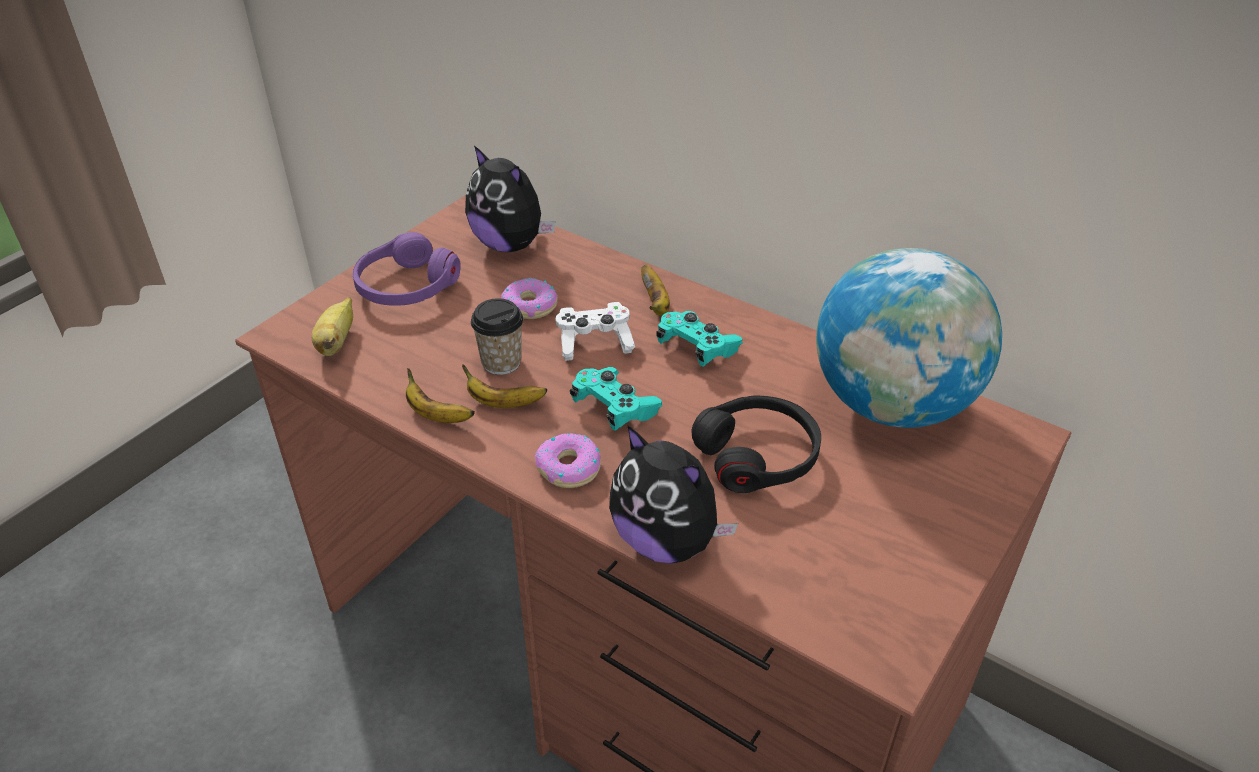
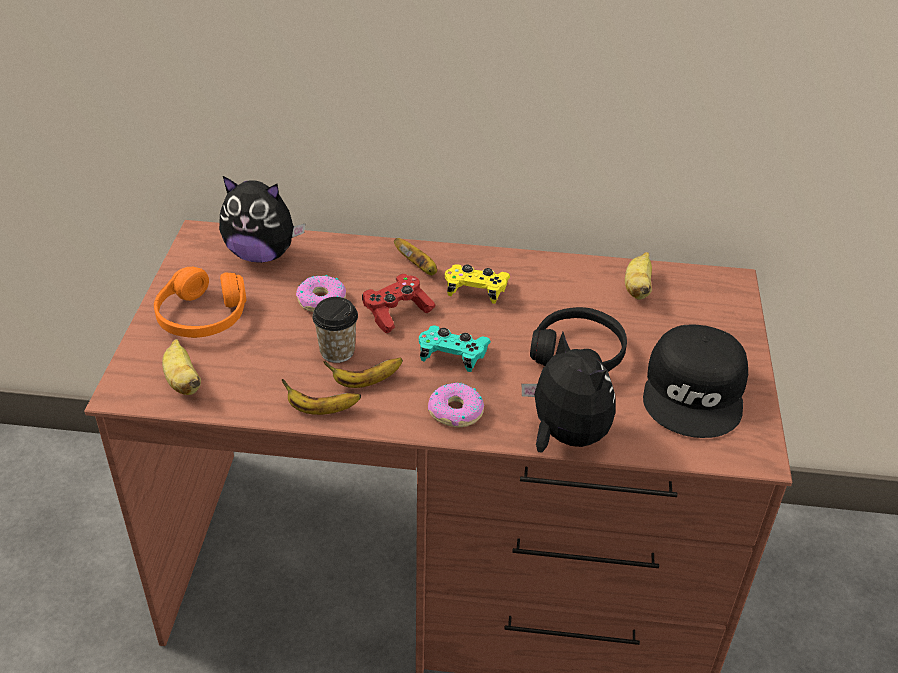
camera: 30 degrees left, 0 degrees up
(406, 286) = (202, 316): purple headphones -> orange headphones
(594, 342) = (397, 312): white game controller -> red game controller
(666, 541) = (565, 436): plush toy -> plush toy turned 135 degrees counterclockwise
(697, 348) = (476, 291): turquoise game controller -> yellow game controller
(870, 551) = (696, 391): none -> black cap
(892, 404) = (637, 288): globe -> banana

